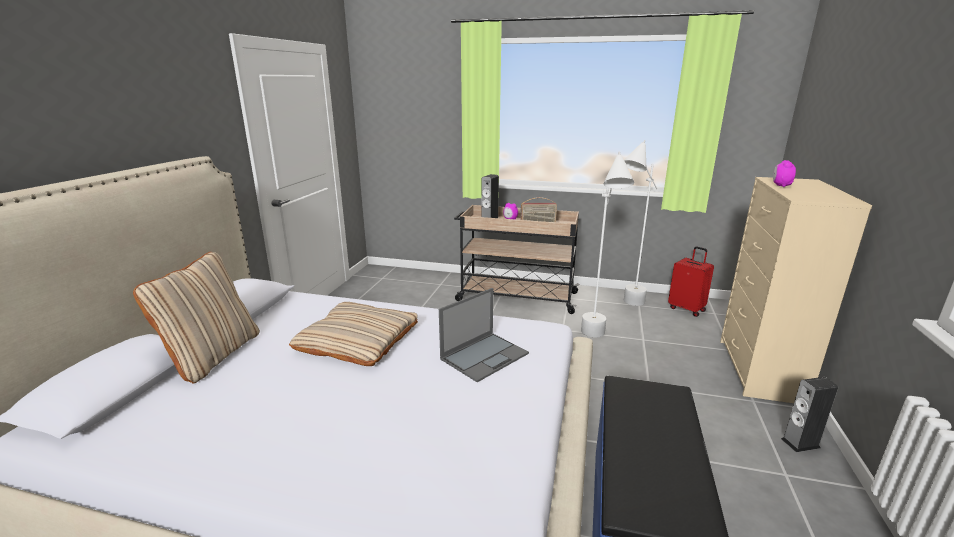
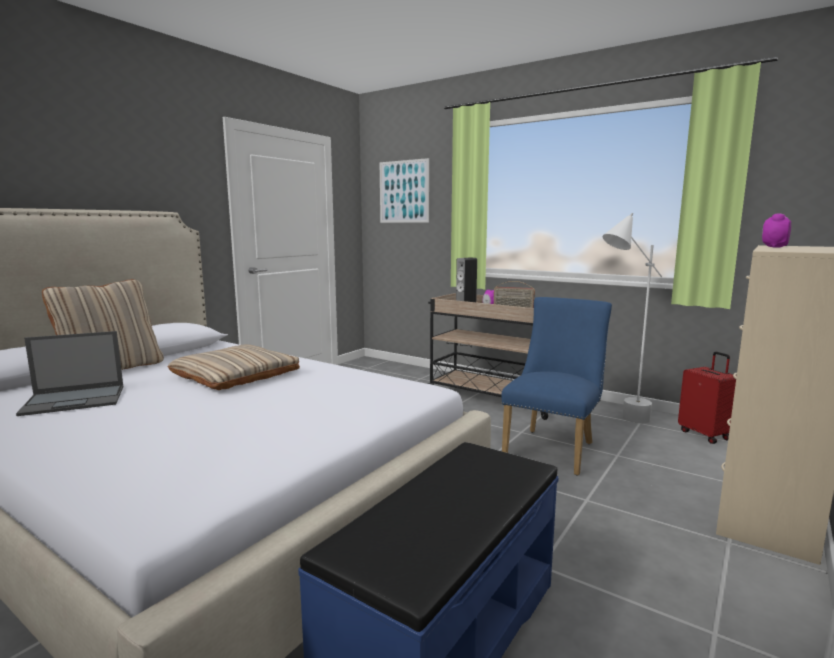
camera: 20 degrees right, 10 degrees down
(404, 103) = (404, 191): none -> picture
(485, 356) = (333, 398): laptop -> laptop (76, 400)
(596, 341) = (553, 448): white floor lamp -> blue chair
(800, 443) = (769, 604): speaker -> none

